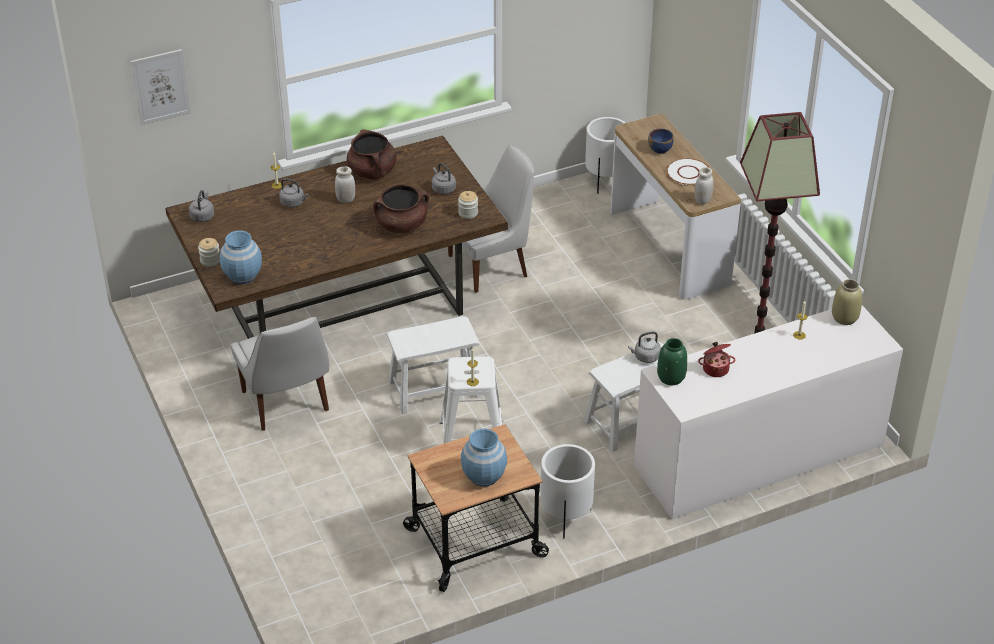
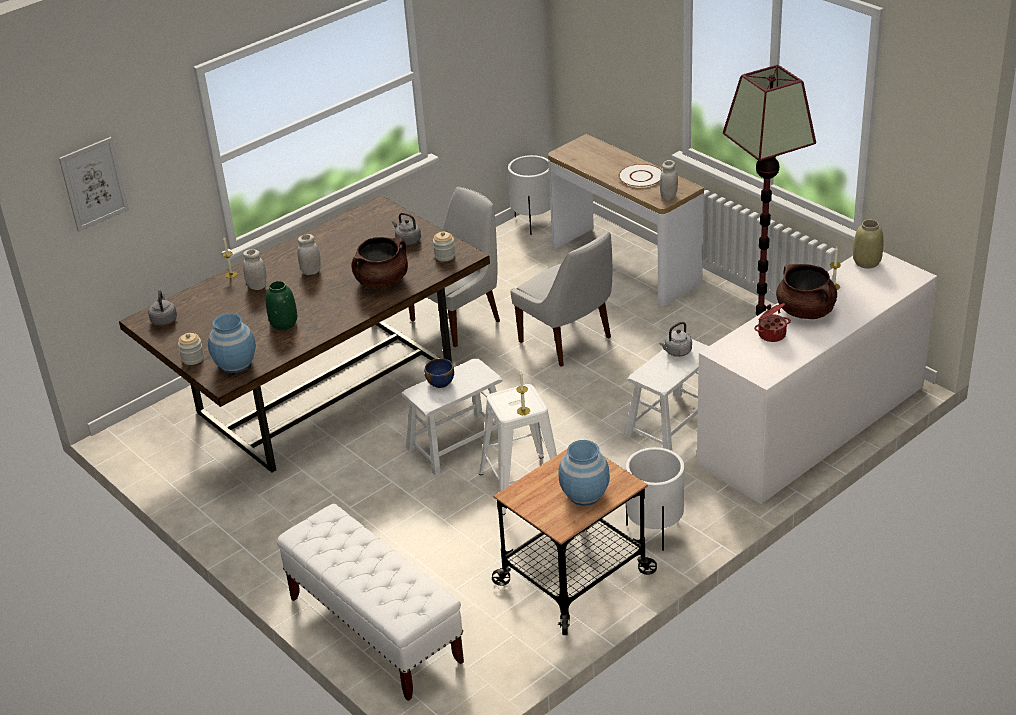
camera: 15 degrees left, 5 degrees down
(286, 403) = (307, 496): white chair -> white chair (567, 341)
(289, 541) = (374, 630): none -> white bench
(293, 203) = (257, 286): grey kettle -> white jar
(372, 171) = (326, 241): brown cooking pot -> brown cooking pot (806, 311)
(660, 149) = (602, 163): blue bowl -> blue bowl (440, 382)
(670, 378) = (732, 352): green vase -> green vase (283, 323)

